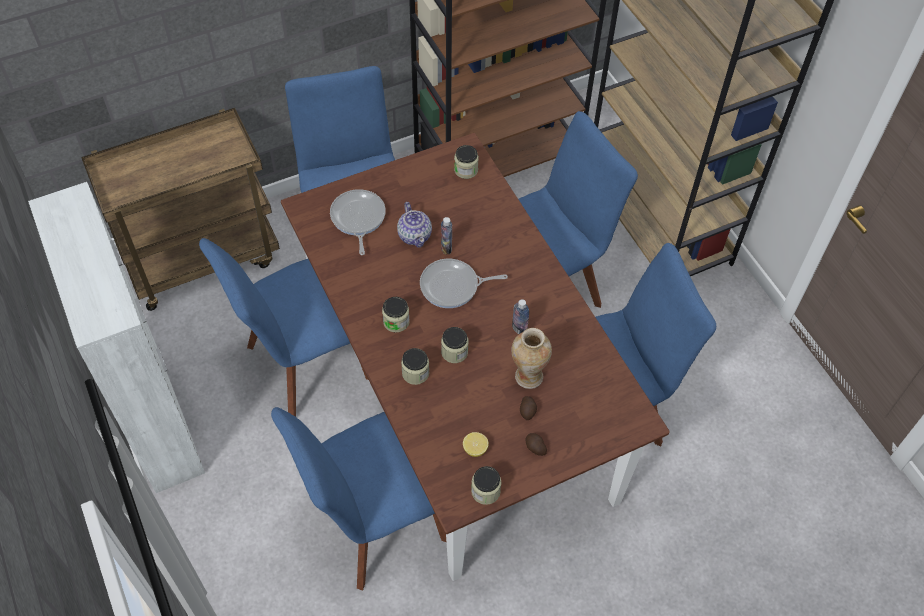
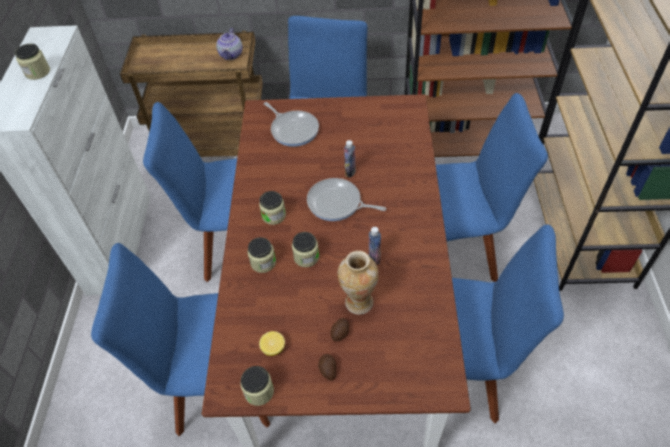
camera: 30 degrees right, 5 degrees down
(358, 219) = (293, 129): frying pan -> frying pan turned 120 degrees clockwise
(415, 235) = (330, 155): teapot -> teapot (231, 54)
(466, 170) = (401, 119): jar -> jar (37, 72)

